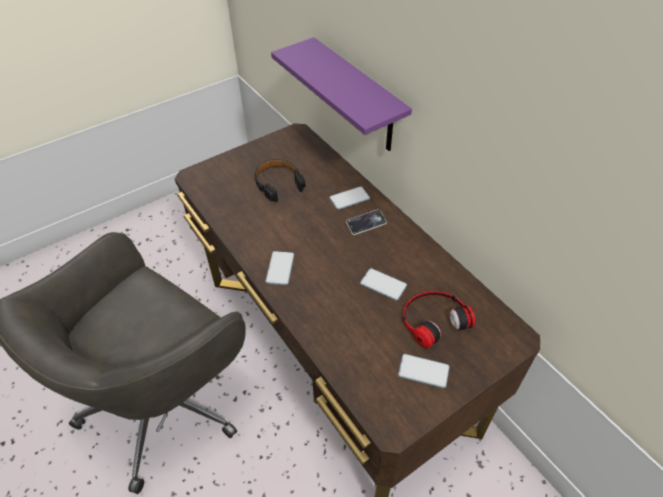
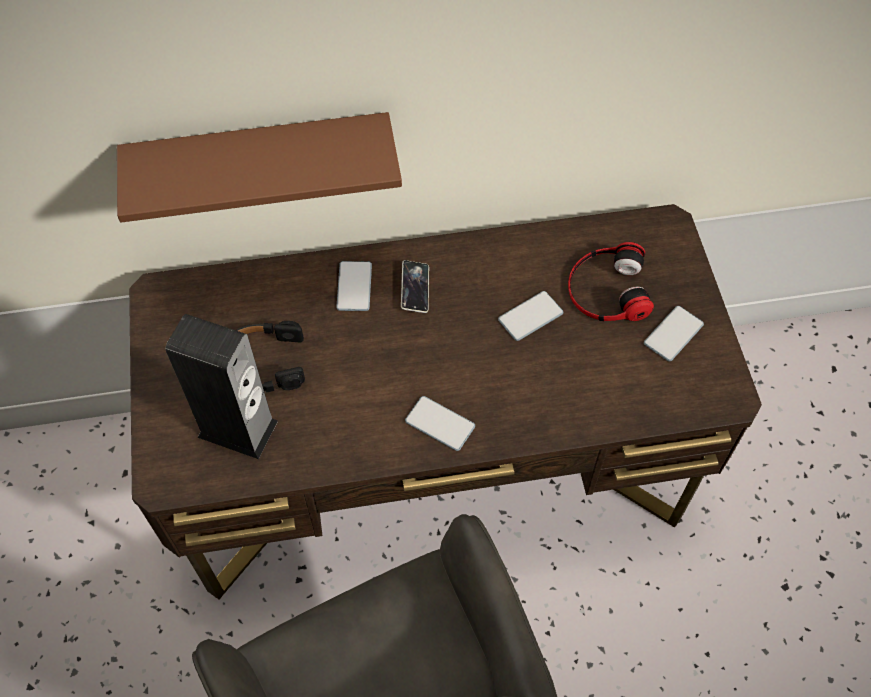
camera: 65 degrees left, 10 degrees up
(234, 189) = (237, 429): none -> speaker
(358, 97) = (261, 163): purple shelf -> brown shelf

